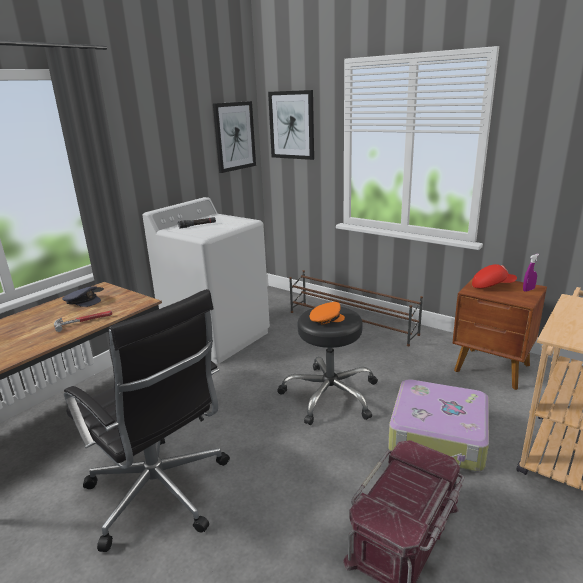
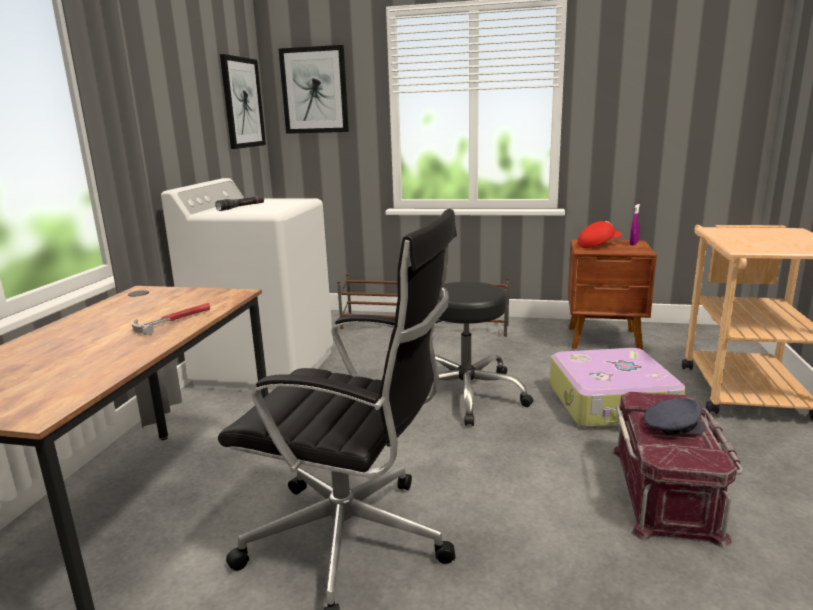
camera: 25 degrees left, 5 degrees down
(83, 301) = (136, 305): grey cap -> grey cap (672, 426)
(326, 319) = (465, 292): orange cap -> none

